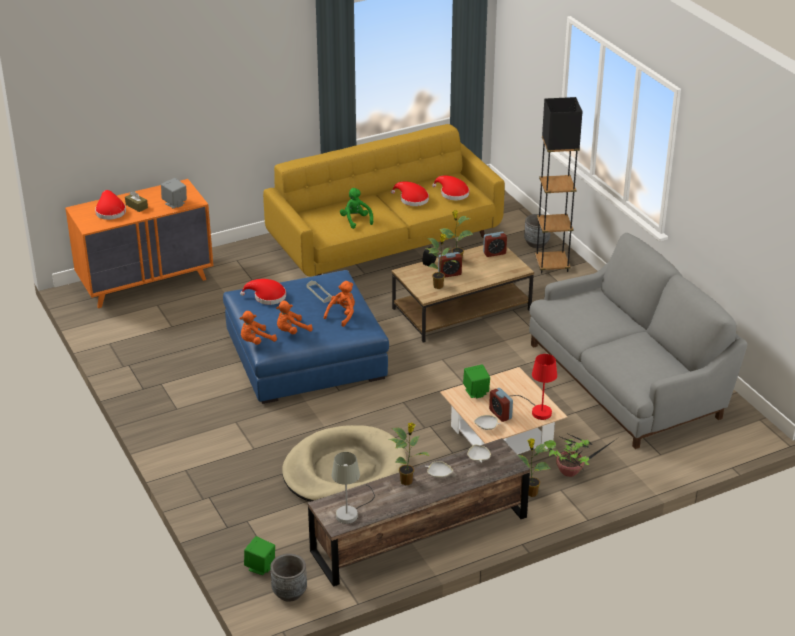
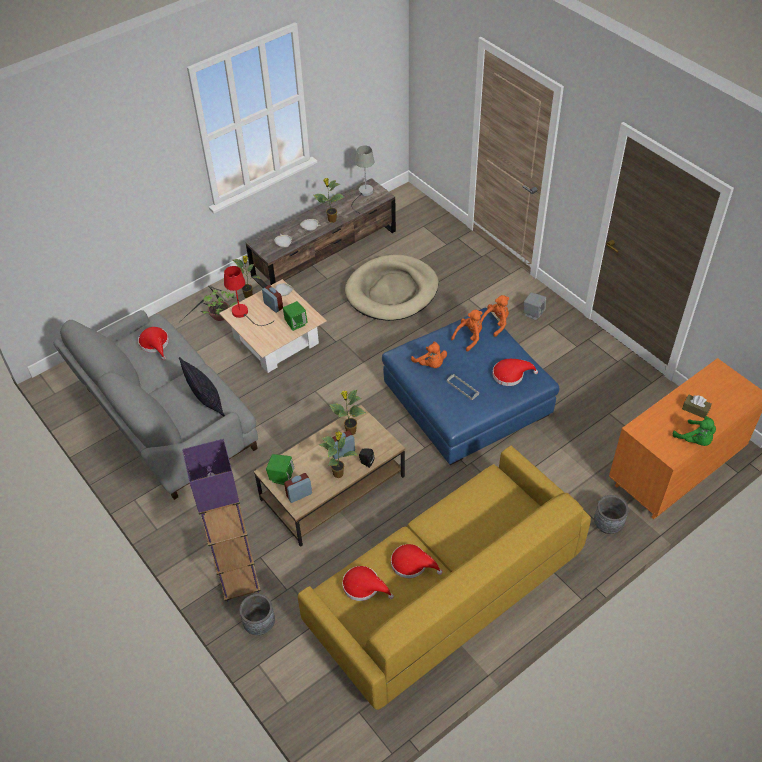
camera: 170 degrees right, 15 degrees up
(110, 211) = (716, 396): red hat -> red hat (155, 344)
(175, 203) = (657, 421): grey speaker -> grey speaker (533, 313)
(260, 567) = (423, 216): green speaker -> green speaker (281, 477)
(289, 592) = (398, 205): grey planter -> grey planter (608, 525)
(342, 315) = (430, 364): orange plush toy -> orange plush toy turned 60 degrees counterclockwise
(356, 220) = (467, 513): green plush toy -> green plush toy (695, 440)
(552, 265) = (239, 583): black floor lamp -> purple floor lamp
(578, 309) = (206, 402): none -> pillow

